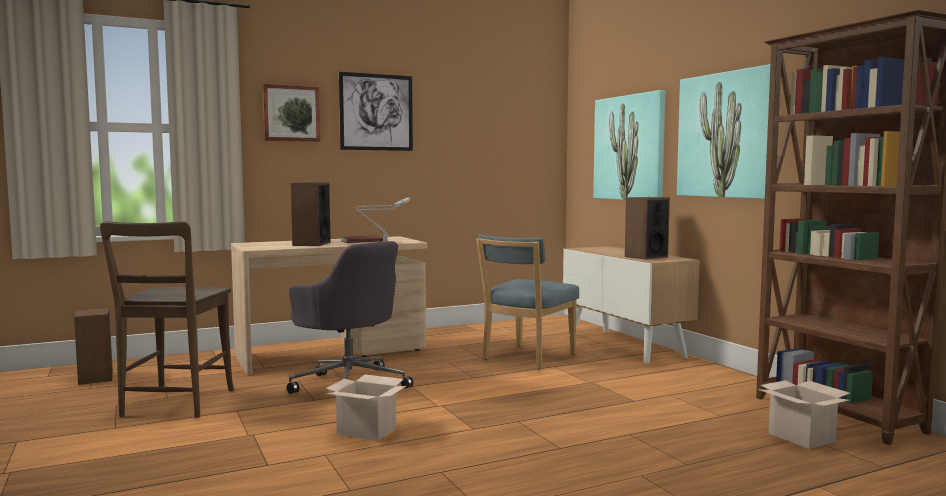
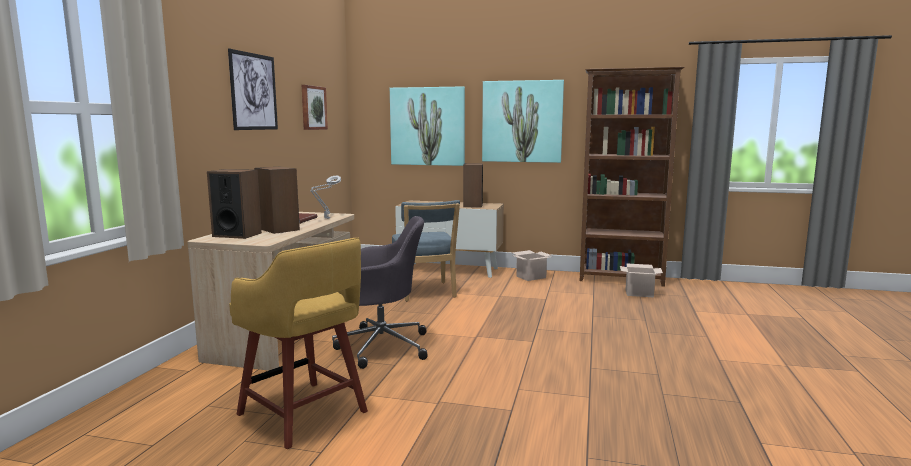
camera: 50 degrees left, 5 degrees up
(96, 377) = (116, 436): speaker -> speaker (237, 235)
(175, 405) = (304, 415): brown chair -> yellow stool
(291, 113) = (197, 91): picture -> picture (313, 108)
(368, 431) = (492, 366): cardboard box -> cardboard box (531, 277)

